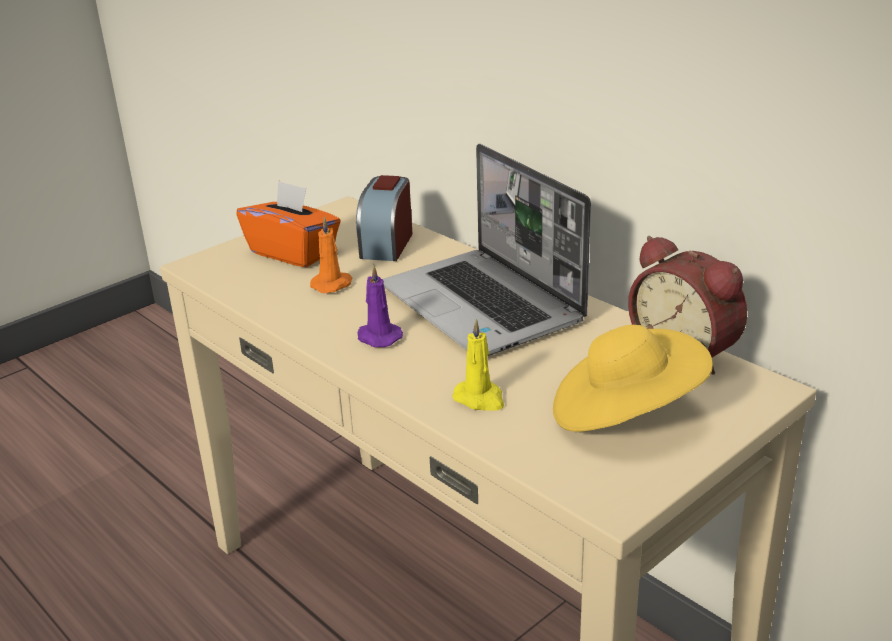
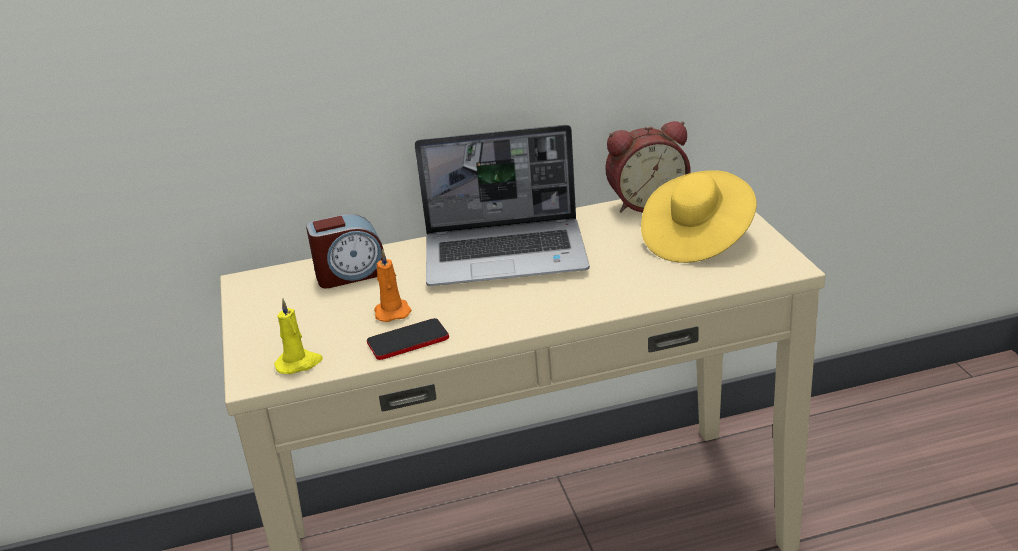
camera: 60 degrees left, 0 degrees up
(287, 308) = (408, 341): none -> phone
(293, 252) = (303, 321): orange tissue box -> none
(378, 337) = (506, 307): purple candle -> none
(386, 244) = (351, 274): alarm clock -> alarm clock turned 60 degrees counterclockwise
(480, 399) = (635, 283): yellow candle -> yellow candle (299, 364)

